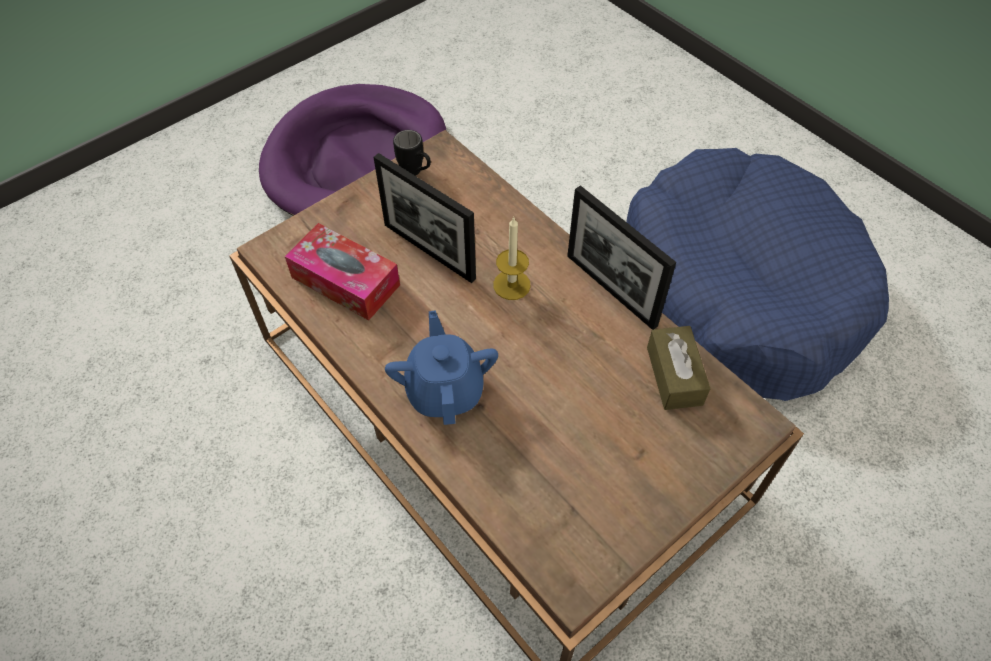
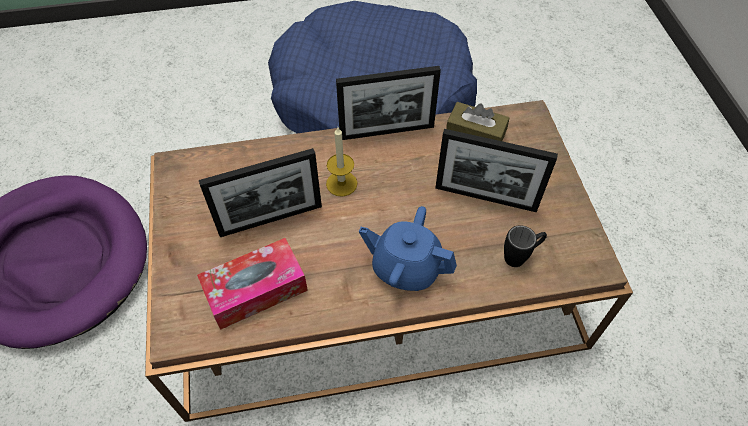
camera: 60 degrees left, 0 degrees up
(416, 173) = (183, 192): black mug -> black mug (520, 256)
(588, 425) = (485, 198): none -> picture frame

